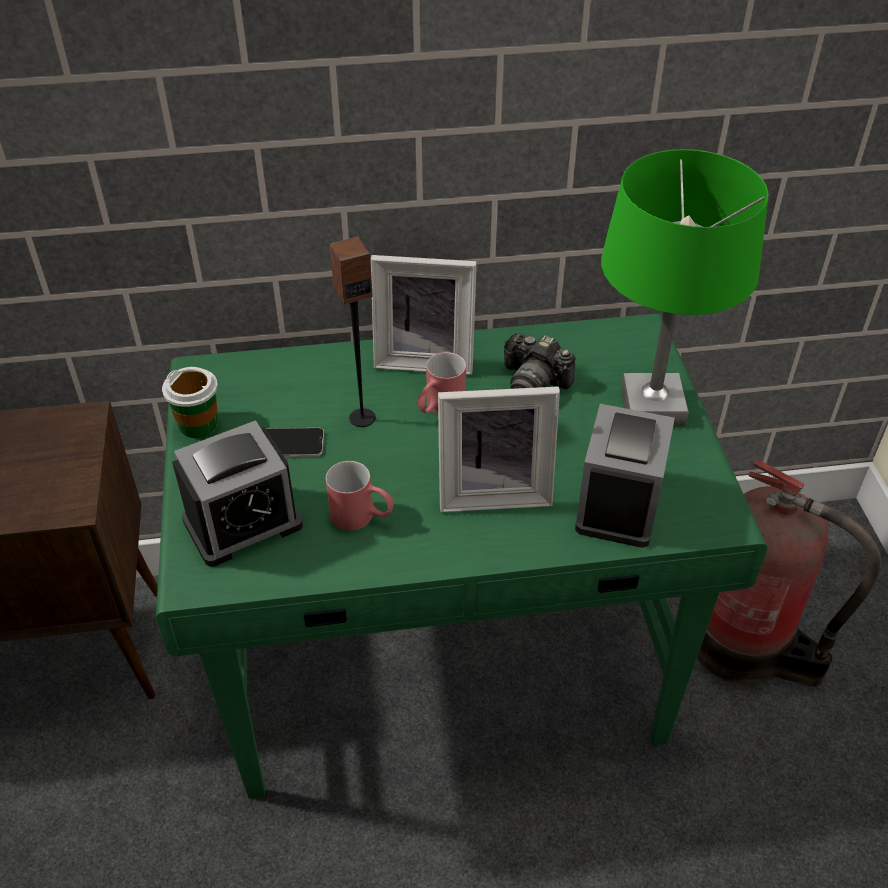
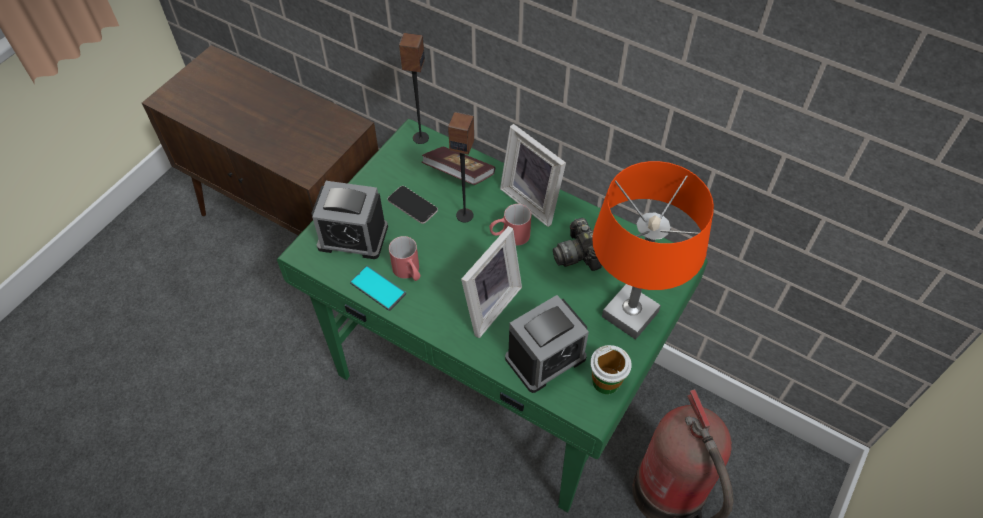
camera: 40 degrees right, 10 degrees up
(198, 425) = (383, 167): cup -> cup (606, 381)
(213, 369) = (420, 138): none -> speaker
(306, 380) = (459, 174): none -> book
(342, 558) = (378, 288): none -> phone
(493, 491) = (487, 304): picture frame -> picture frame turned 90 degrees counterclockwise
(652, 407) = (629, 315): green table lamp -> orange table lamp

